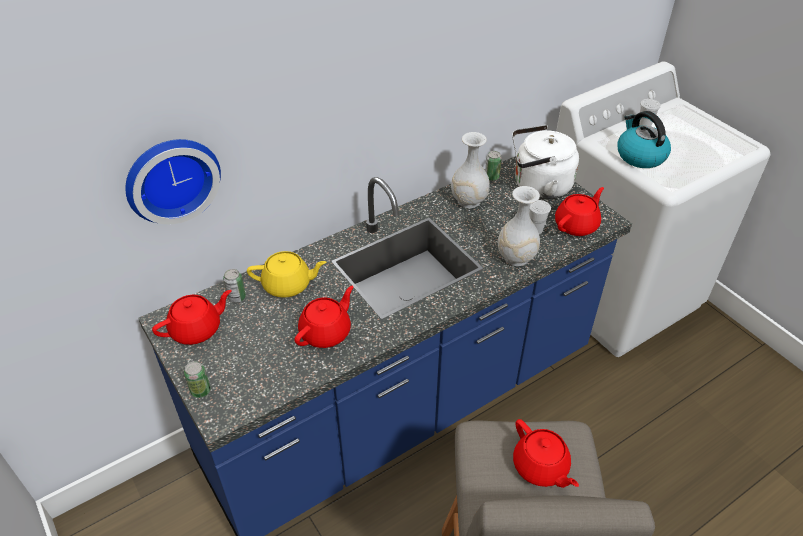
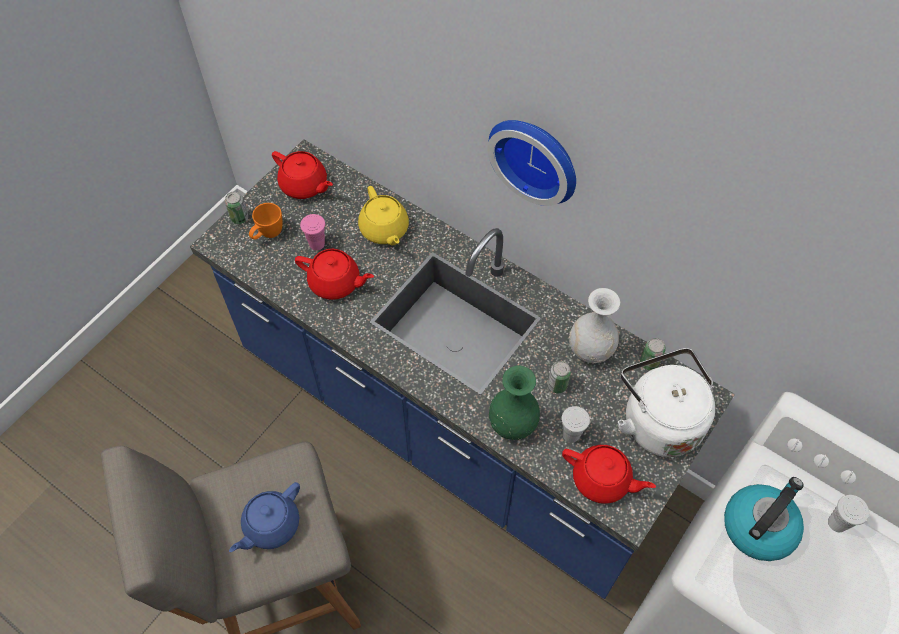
camera: 70 degrees right, 15 degrees up
(171, 178) = (347, 66): wall clock -> wall clock (536, 157)
(237, 297) = (353, 197): can -> can (557, 385)
(238, 372) = (267, 235): none -> orange mug
(273, 336) = (317, 244): none -> pink cup
(515, 257) = (512, 423): white vase -> green vase
(540, 467) = (271, 525): red teapot -> blue teapot

